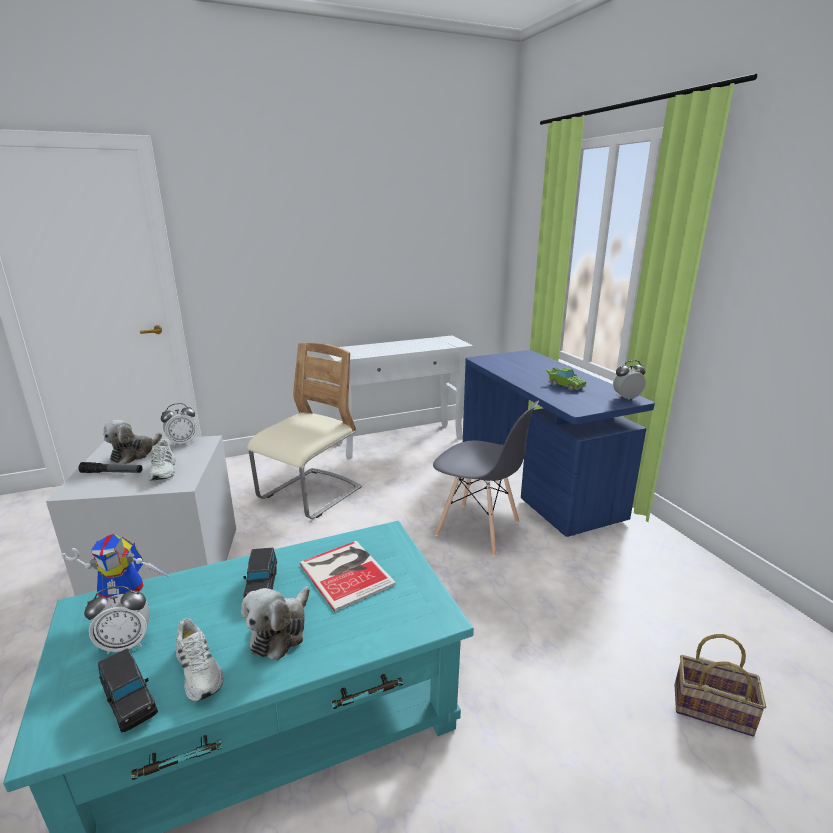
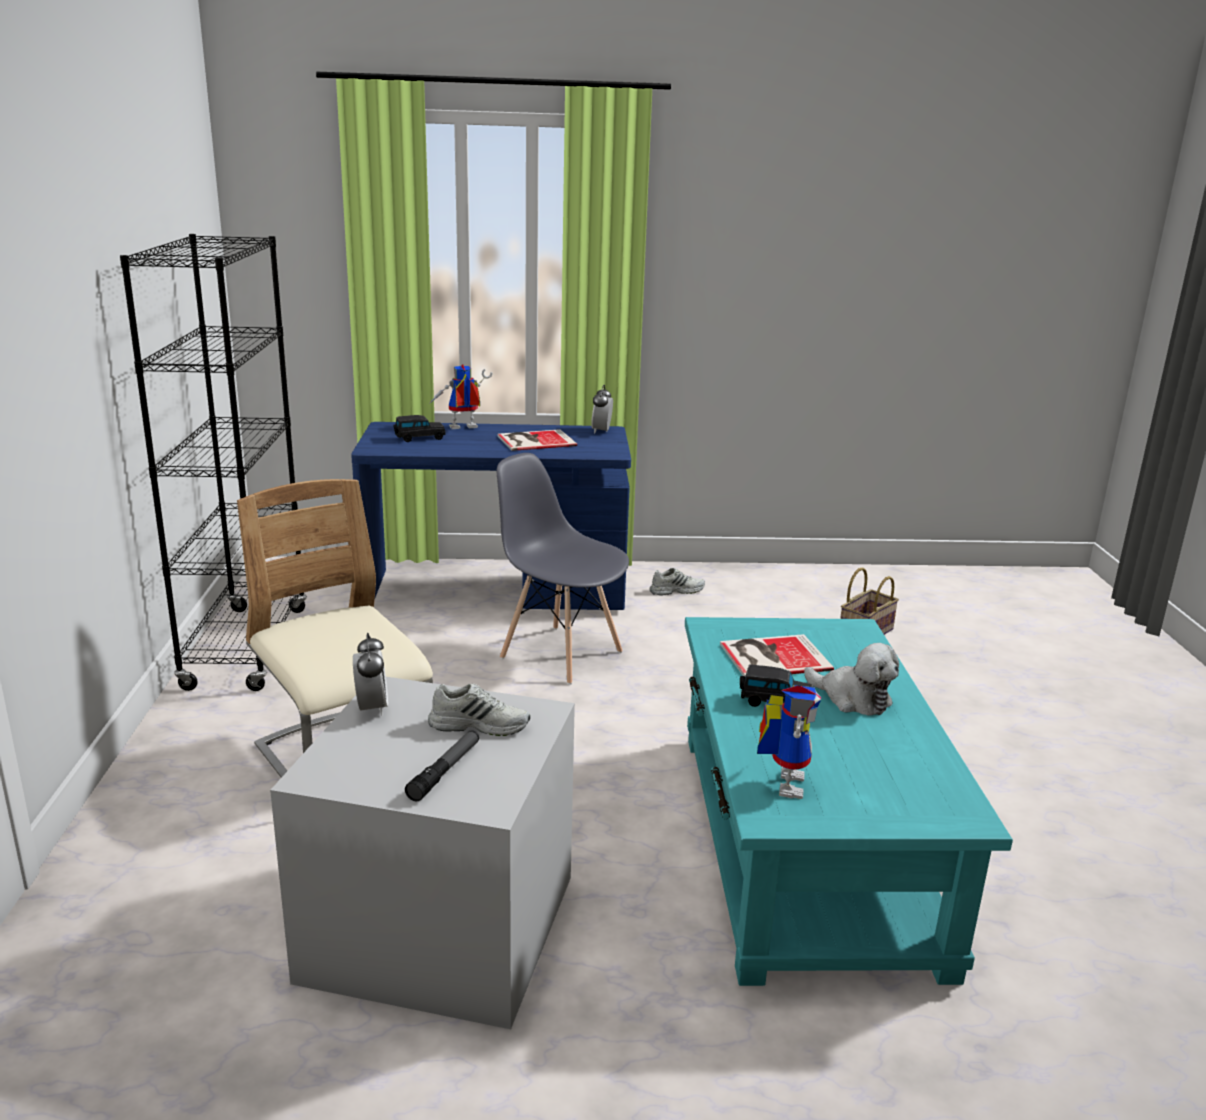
camera: 70 degrees left, 0 degrees up
(126, 644) = (846, 783): alarm clock -> none
(130, 700) = (928, 778): black toy car -> black toy car (419, 438)
(134, 453) = (375, 753): plush toy -> none
(200, 670) = (896, 741): white shoe -> white shoe (676, 590)
(401, 440) = (247, 648): white console table -> black bookcase
(478, 529) = (560, 654): grey chair -> grey chair turned 105 degrees counterclockwise
(554, 366) = (461, 428): none -> toy robot
(564, 385) = (534, 440): green toy car -> book

